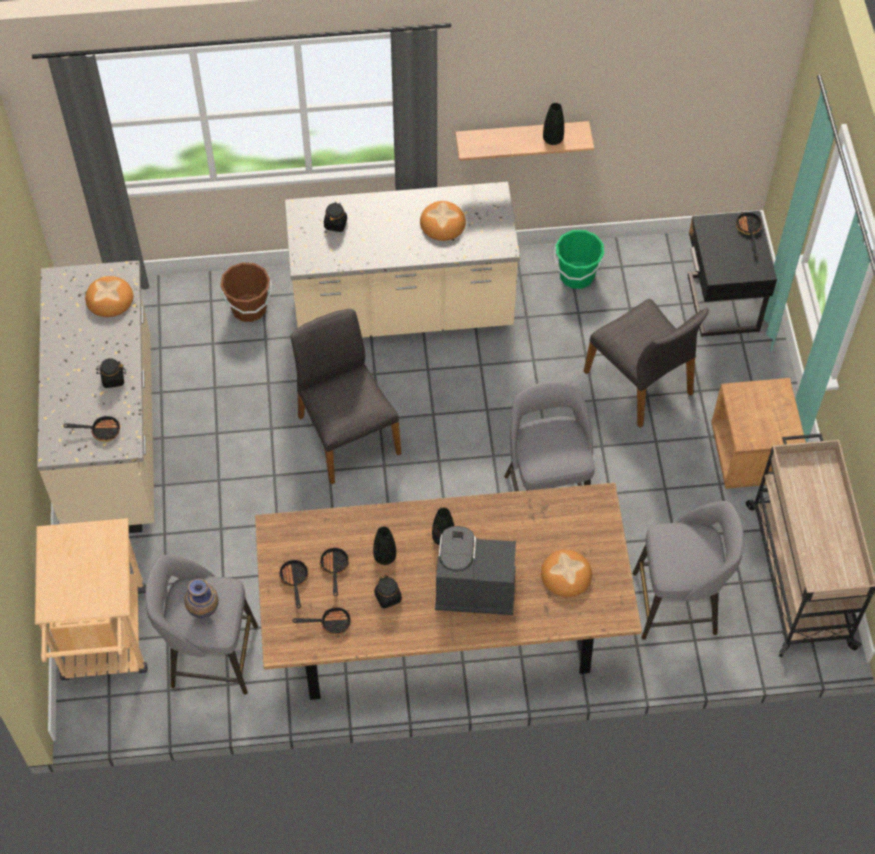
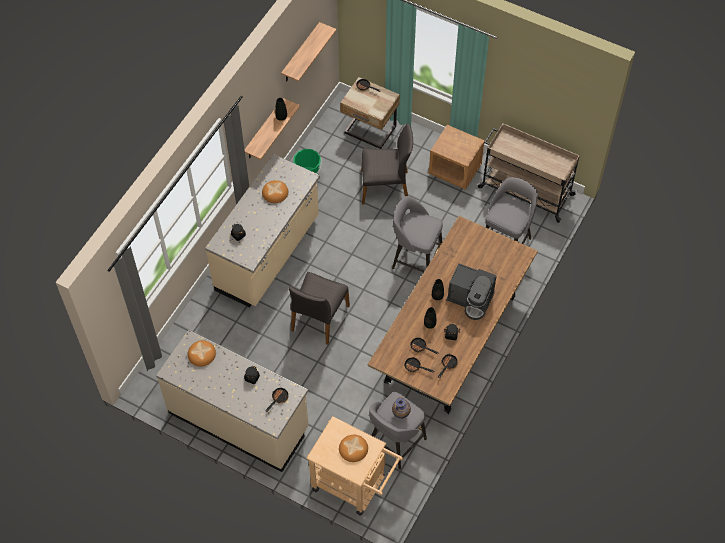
camera: 55 degrees left, 0 degrees up
(249, 308) = (211, 318): brown bucket -> none
(347, 434) = (319, 318): grey chair -> grey chair turned 75 degrees counterclockwise
(472, 587) = (471, 299): coffee machine -> coffee machine turned 105 degrees counterclockwise
(566, 575) = (491, 261): bread -> bread (353, 448)
(661, 82) = (300, 54): none -> shelf
(720, 305) = (370, 131): black nightstand -> beige nightstand

